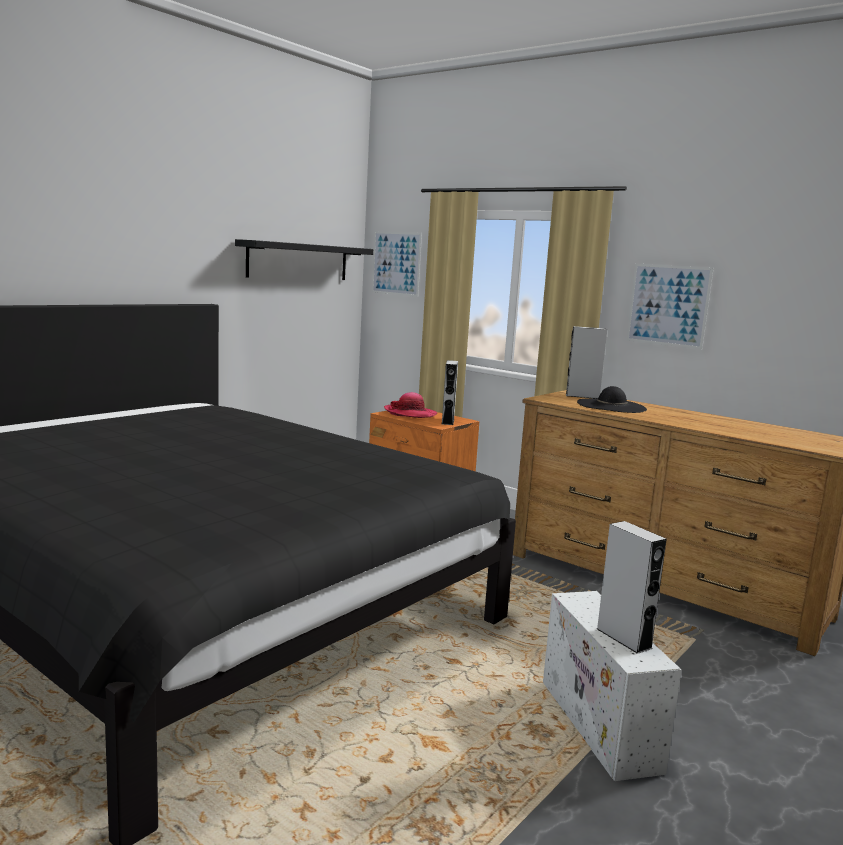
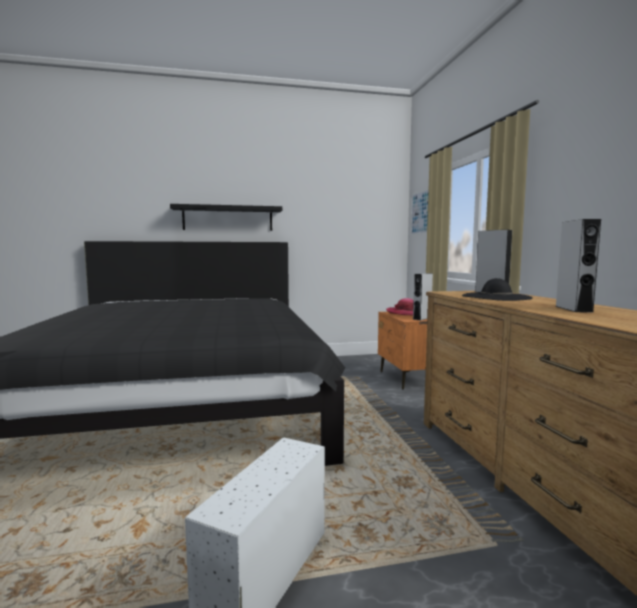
camera: 40 degrees right, 5 degrees down
(298, 261) = (352, 216): black shelf -> black shelf (228, 218)
(623, 638) = (253, 488): grey speaker -> grey speaker (573, 309)
(668, 305) = (583, 201): picture -> none

